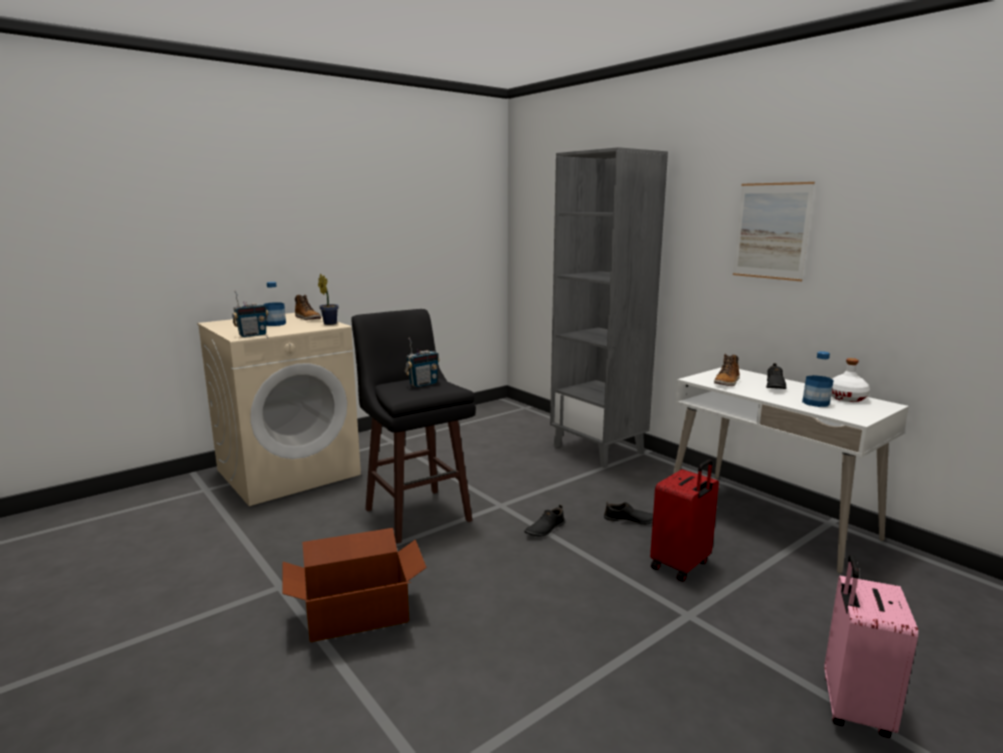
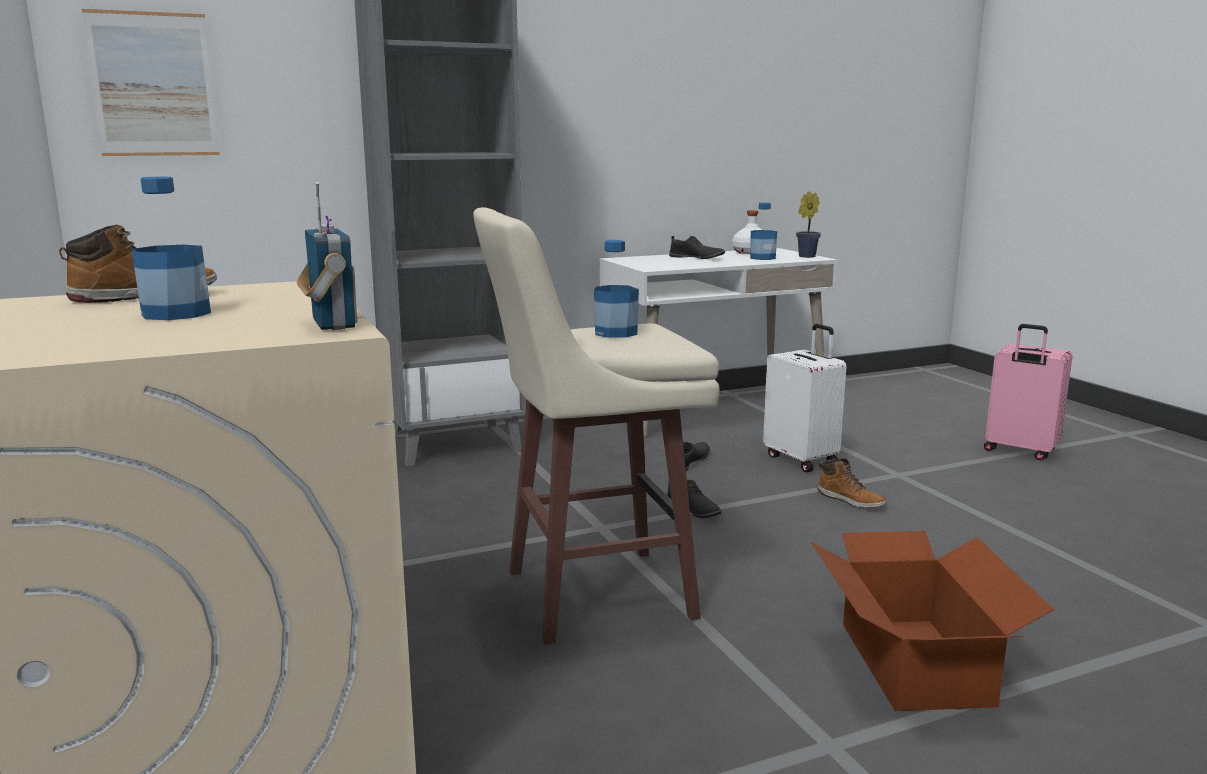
camera: 75 degrees left, 0 degrees up
(329, 323) = (268, 287): potted plant -> potted plant (805, 256)
(417, 513) = (592, 595): black stool -> beige stool
(423, 384) = (616, 333): radio -> bottle
(681, 565) = (802, 460): red suitcase -> white suitcase
(727, 382) = (673, 264): boot -> boot (851, 500)
(771, 231) = (628, 80): picture -> picture (153, 85)

